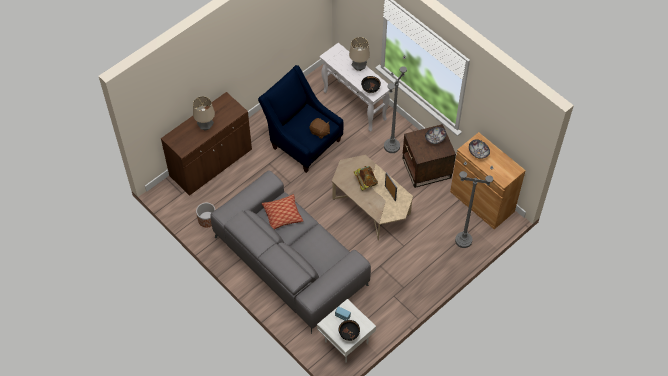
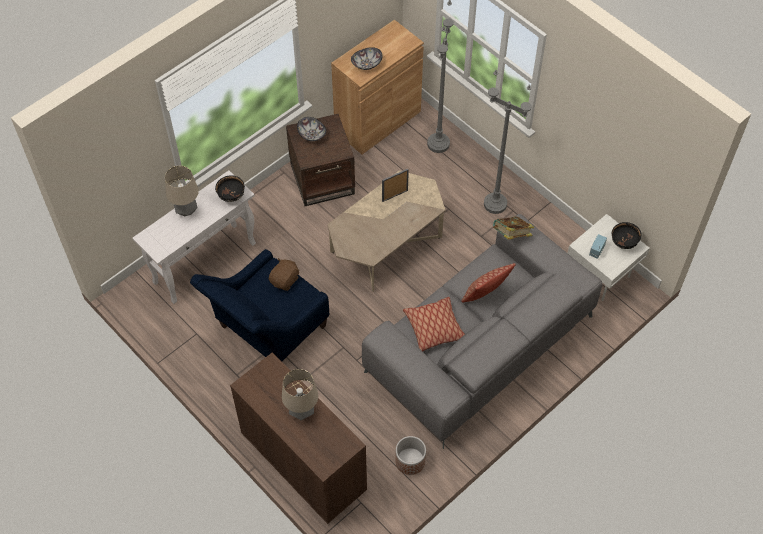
camera: 90 degrees left, 0 degrees up
(308, 246) = (485, 294): none -> pillow
(365, 182) = (376, 224): book -> book (511, 235)
(391, 146) = (283, 218): grey floor lamp -> grey floor lamp (495, 204)

